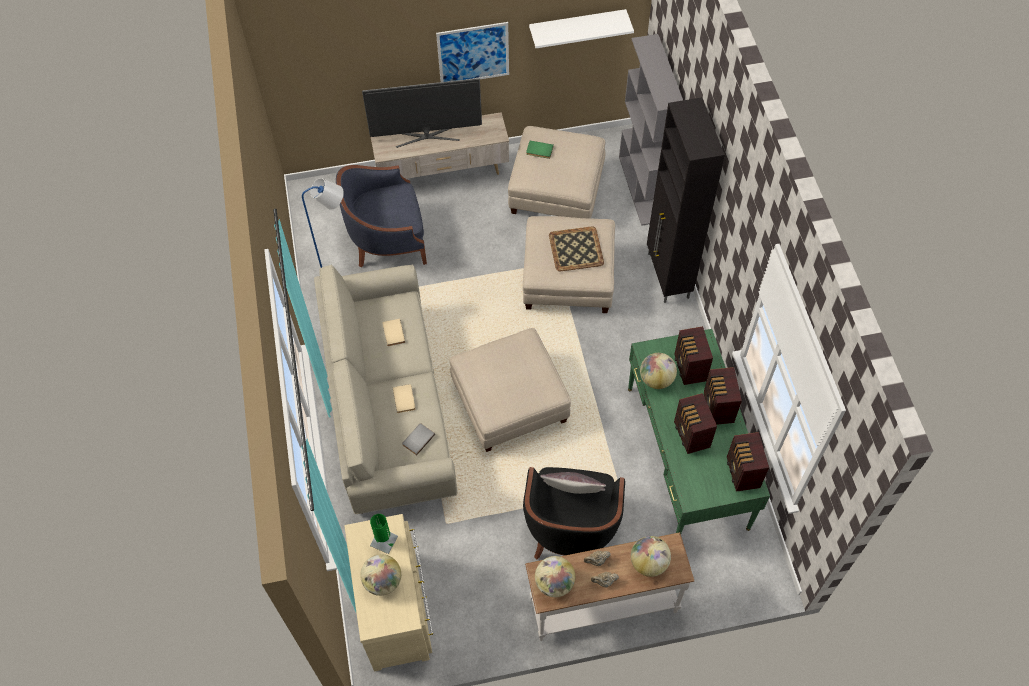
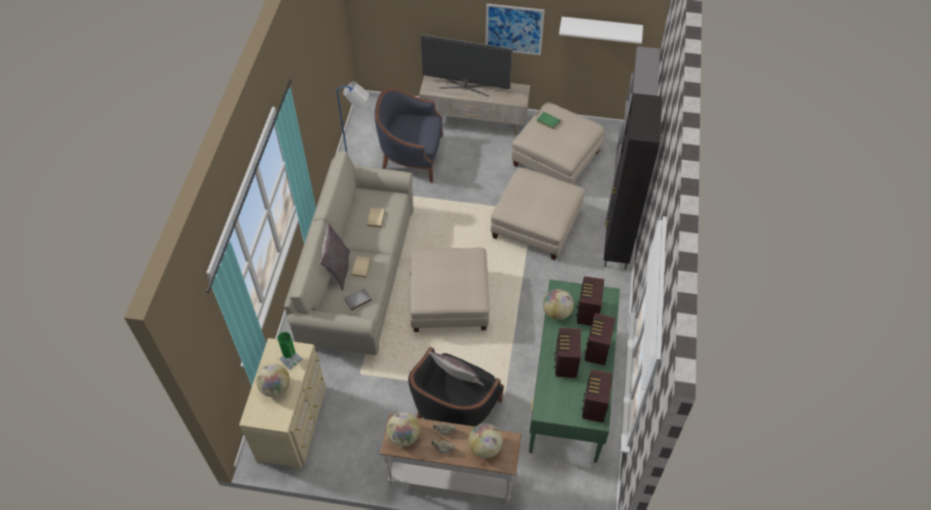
camera: 20 degrees right, 5 degrees down
(378, 411) = (338, 270): none -> grey pillow
(575, 249) = (543, 200): tray -> none

